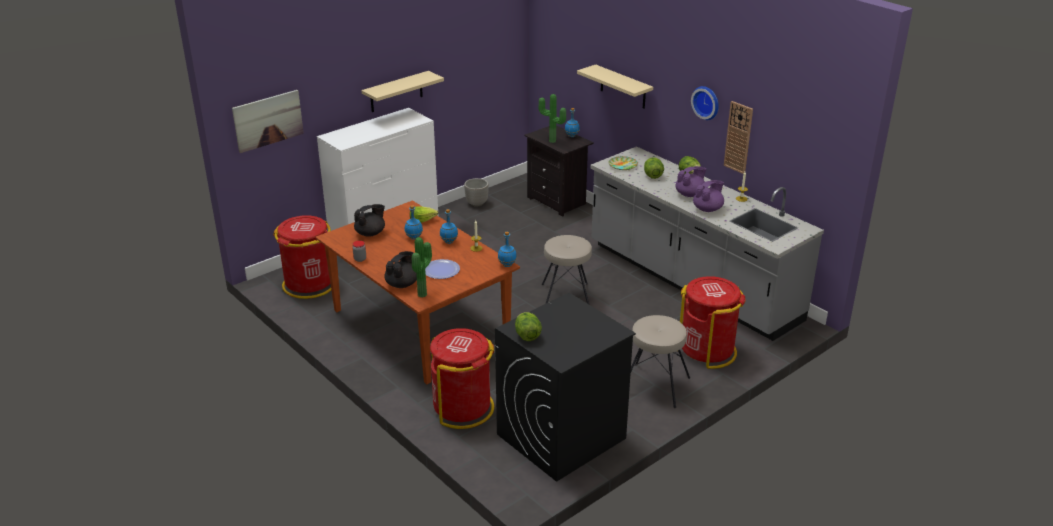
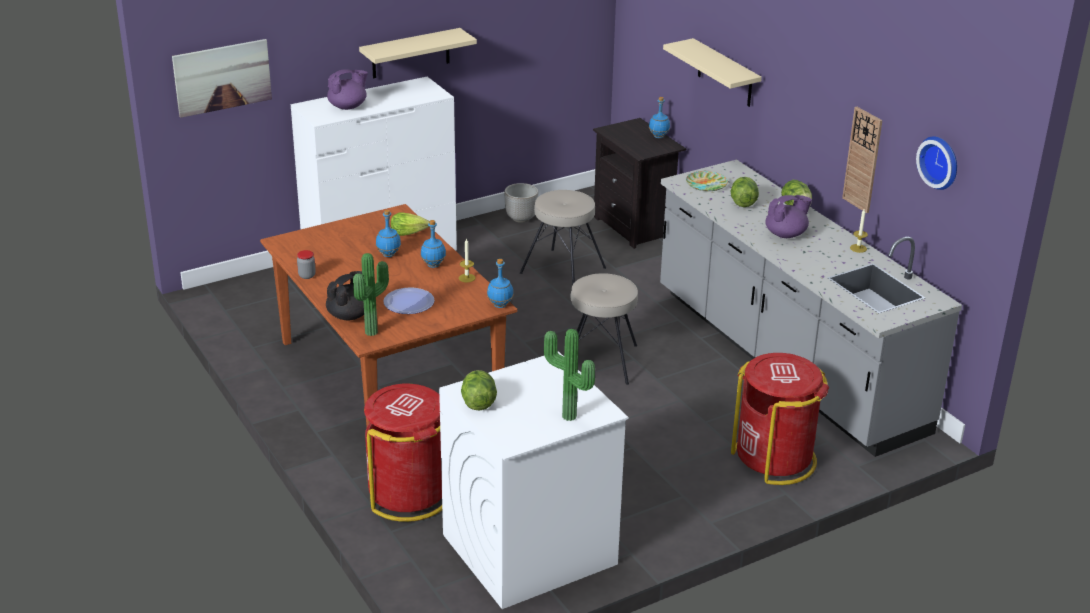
camera: 10 degrees right, 0 degrees up
(309, 284) = (261, 304): red trash can -> none
(371, 233) = (333, 242): black teapot -> none
(551, 141) = (627, 142): potted plant -> potted plant (567, 418)
(561, 437) = (528, 550): black washing machine -> white washing machine
(655, 384) = (683, 496): beige stool -> beige stool (563, 270)
(707, 102) = (826, 105): wall clock -> wall clock (940, 162)
(708, 209) = (803, 258): purple teapot -> purple teapot (348, 106)

